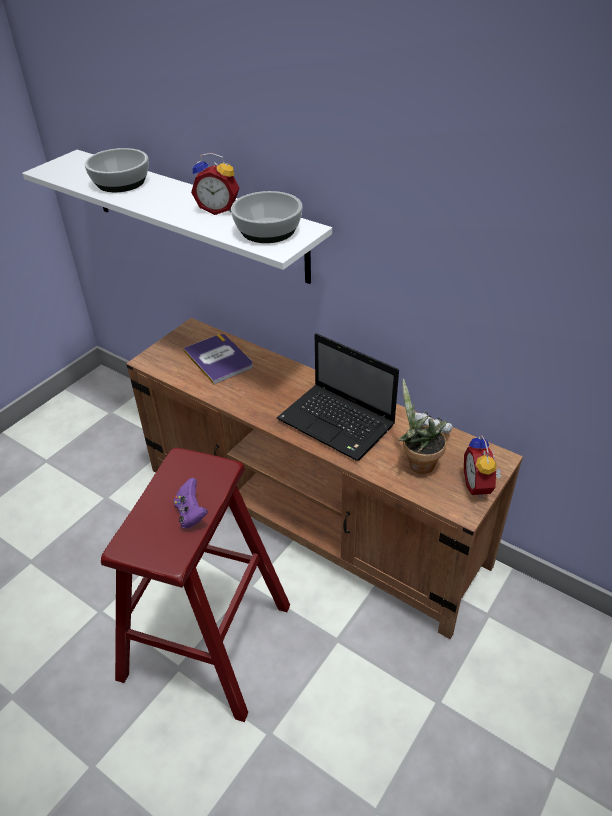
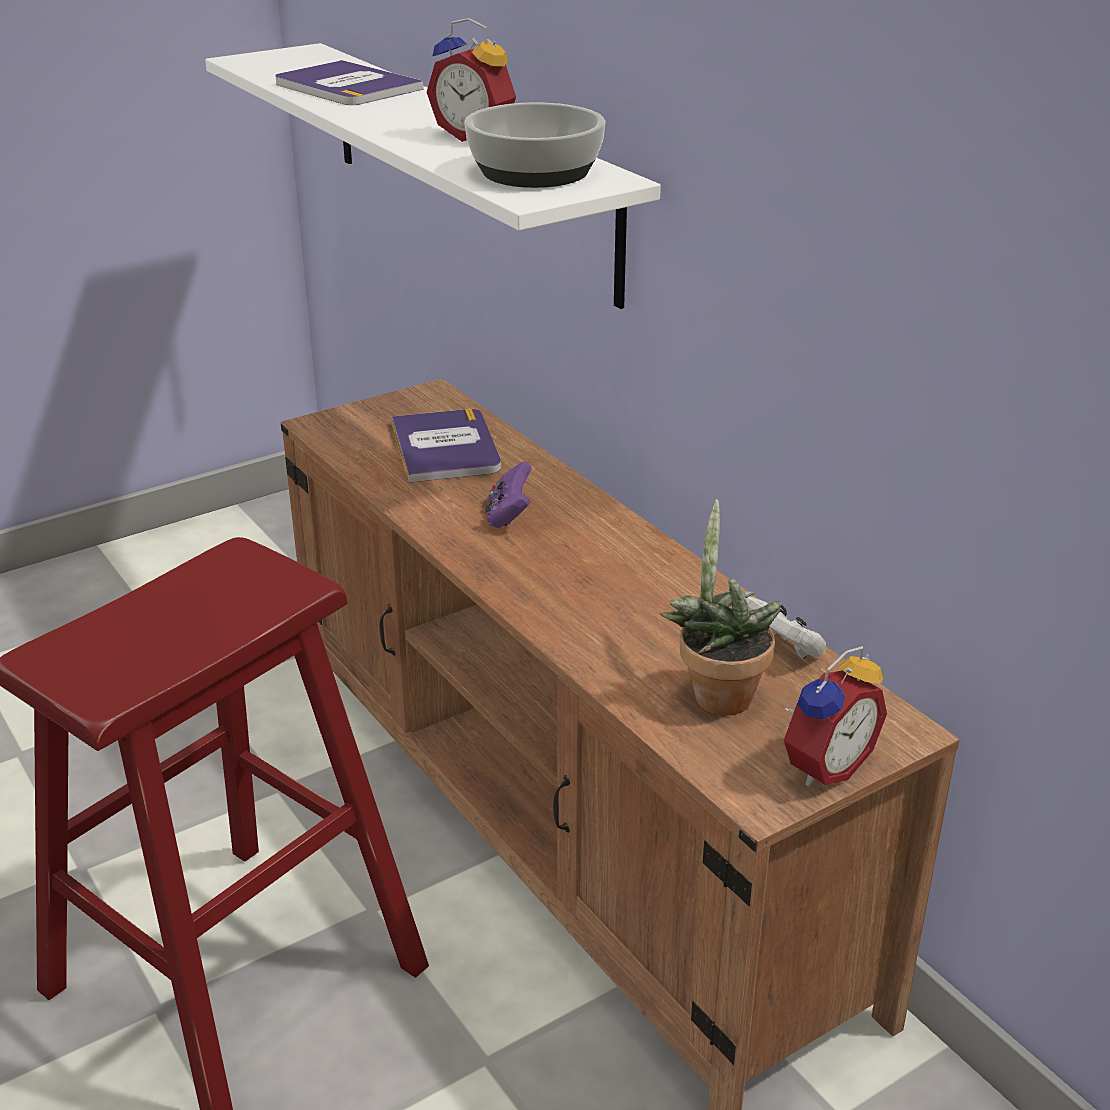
camera: 20 degrees right, 10 degrees down
(121, 182) = (346, 86): bowl -> book
(191, 514) = (190, 638): purple game controller -> purple game controller (509, 515)
(338, 423) = (599, 593): laptop -> none
(479, 486) = (823, 765): alarm clock -> alarm clock turned 150 degrees counterclockwise

